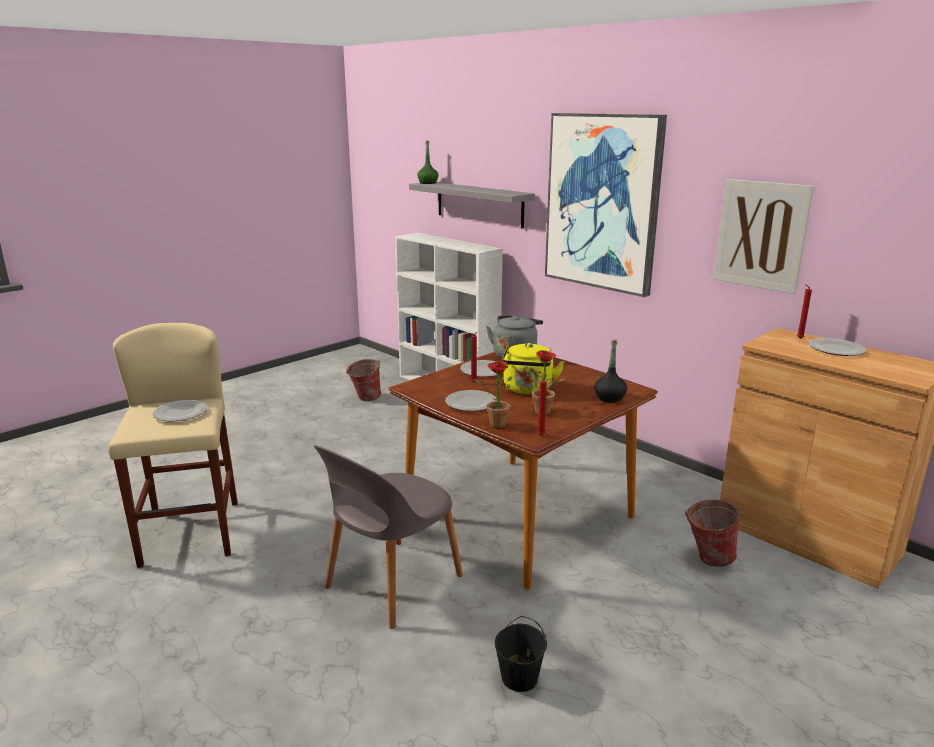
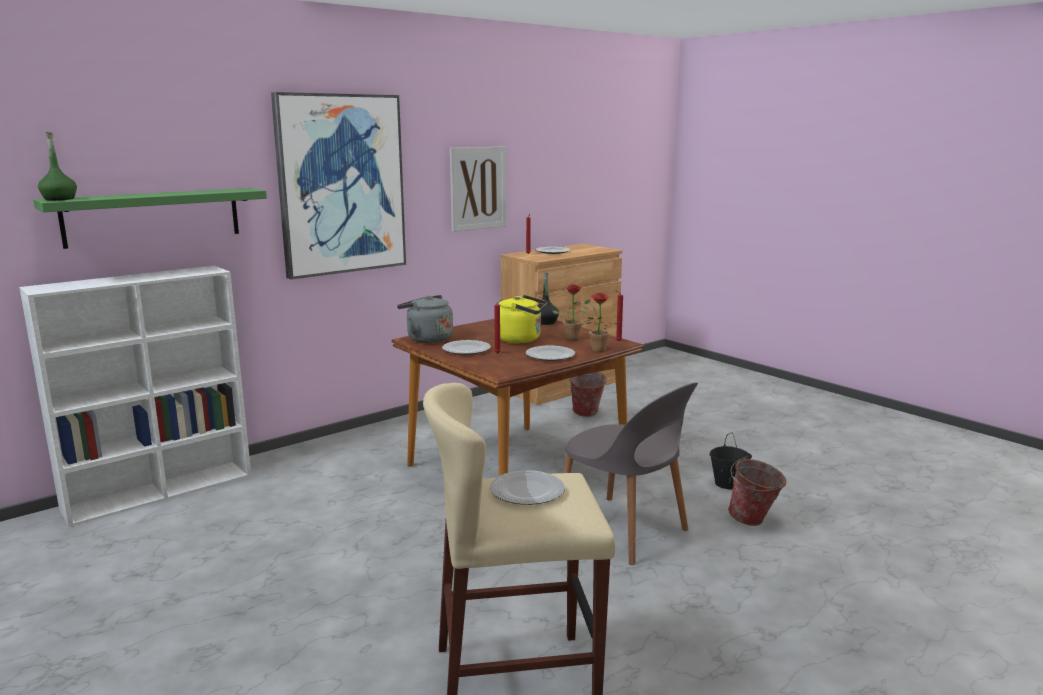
camera: 85 degrees left, 5 degrees down
(365, 399) = (135, 555): bucket -> bucket (753, 521)
(479, 204) = (153, 217): grey shelf -> green shelf

